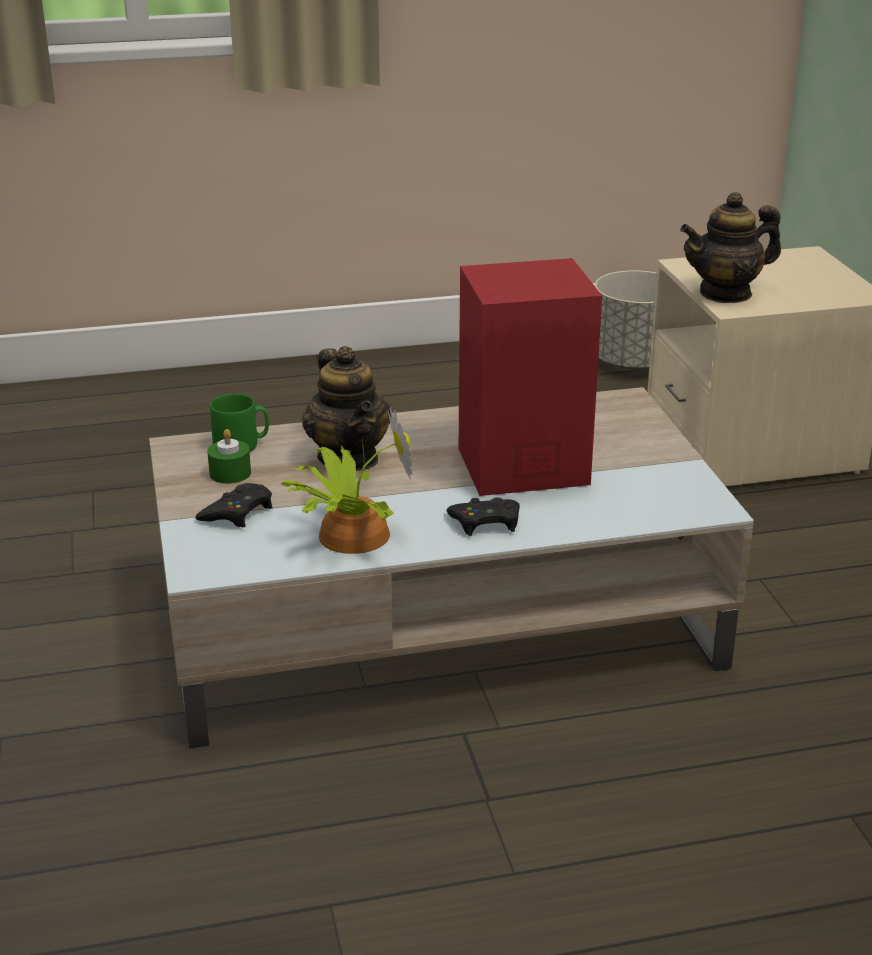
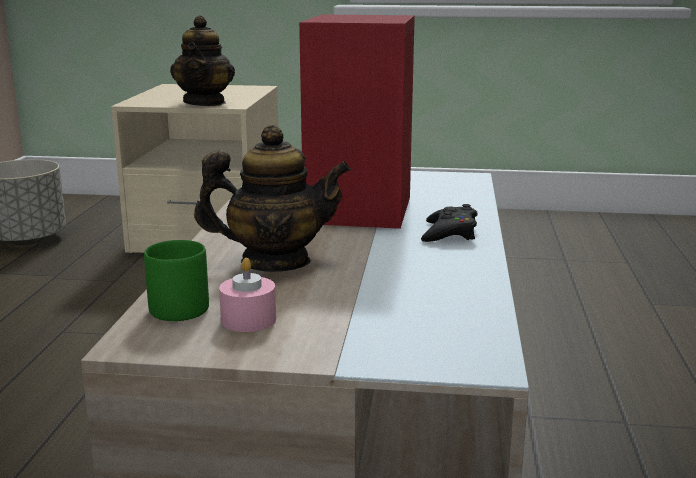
camera: 70 degrees left, 10 degrees down
(230, 473) = (248, 320): green candle -> pink candle
(237, 512) = (352, 325): black game controller -> none
(349, 534) = (439, 281): potted plant -> none

